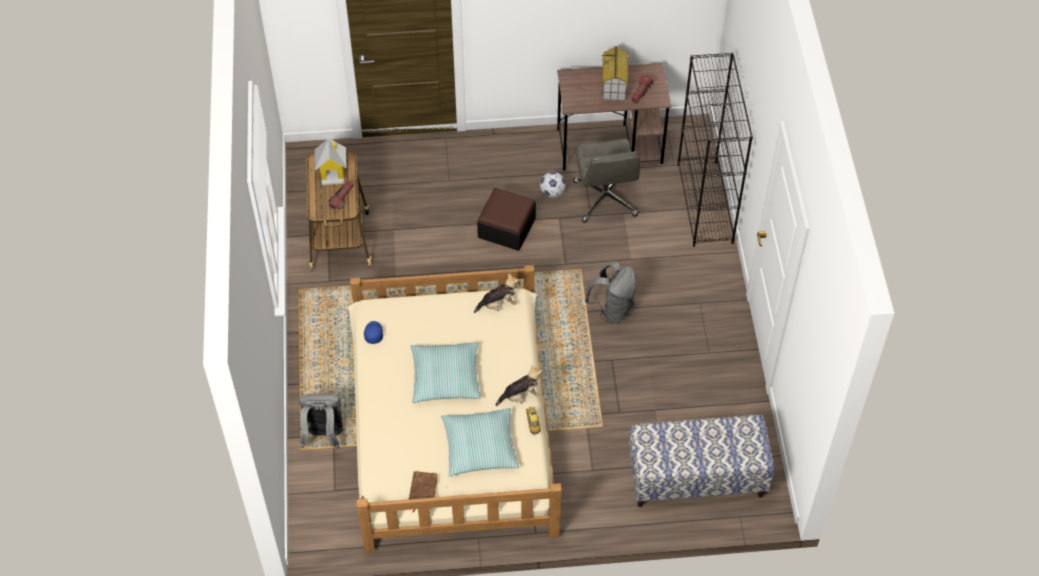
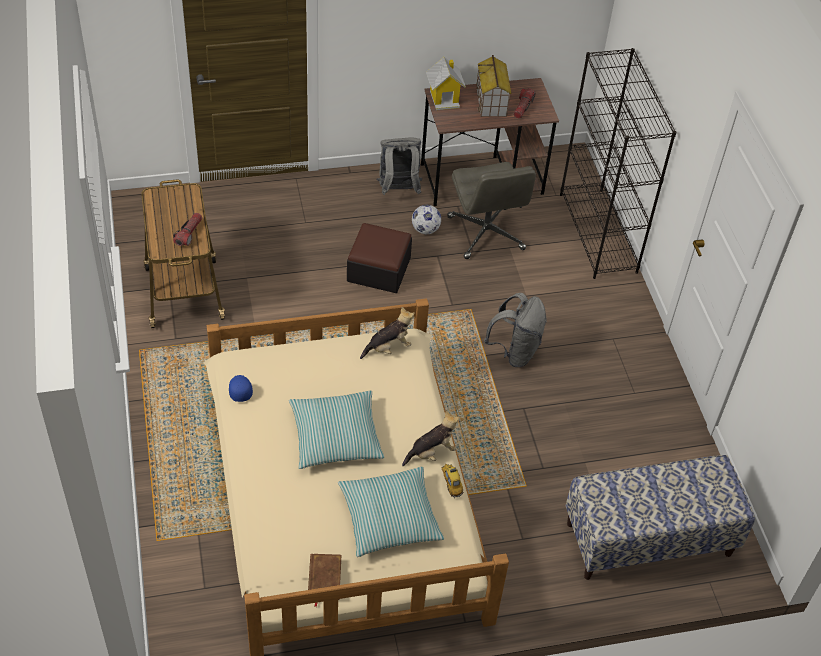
camera: 10 degrees left, 5 degrees down
(323, 436) = (184, 521): grey backpack -> grey backpack (398, 190)
(333, 172) = (175, 206): toy house -> toy house (444, 98)

